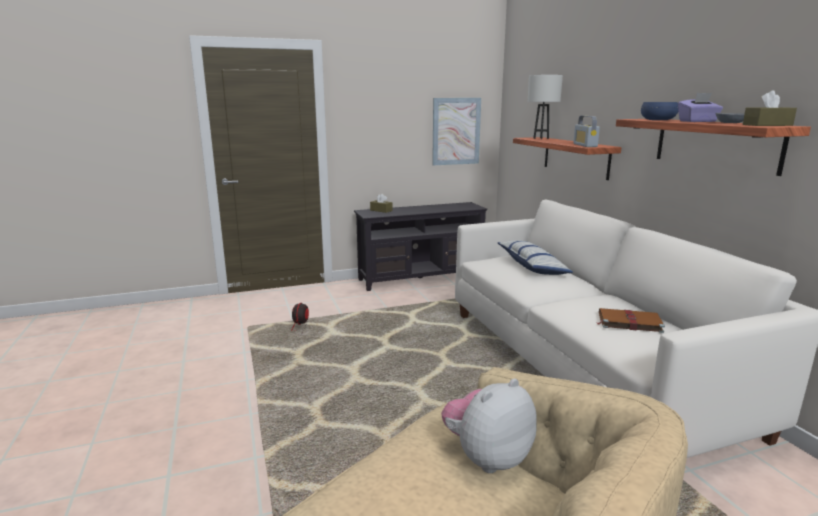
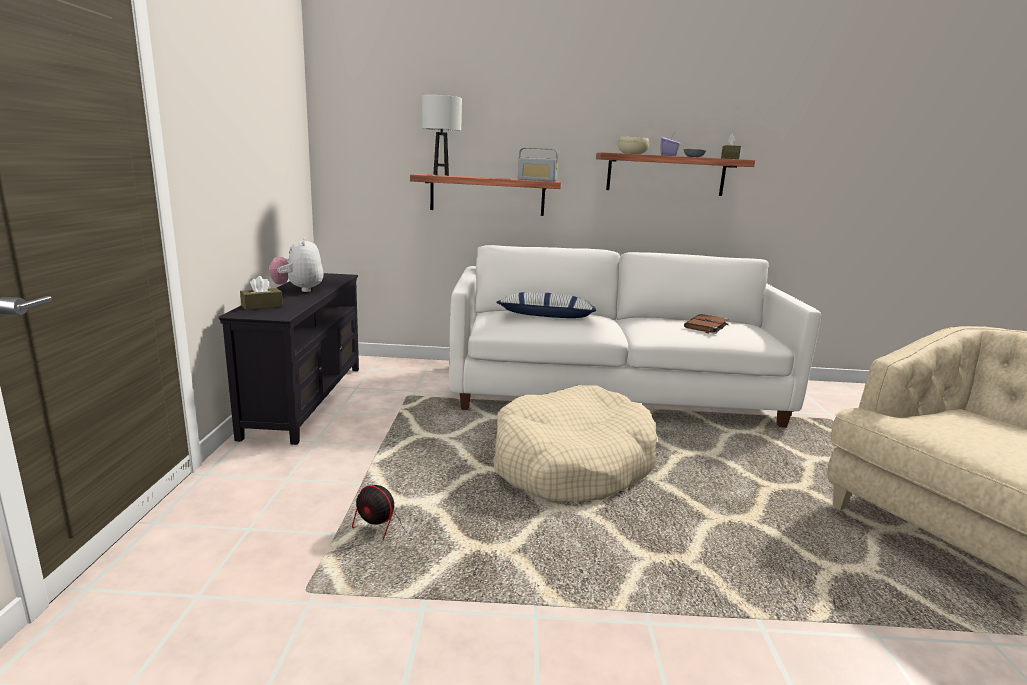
camera: 70 degrees left, 0 degrees up
(419, 366) = (571, 463): none -> beige dog bed
(456, 131) = (284, 167): picture -> none
(487, 457) = (938, 416): plush toy -> plush toy (298, 290)
(658, 120) = (632, 153): blue bowl -> beige bowl

